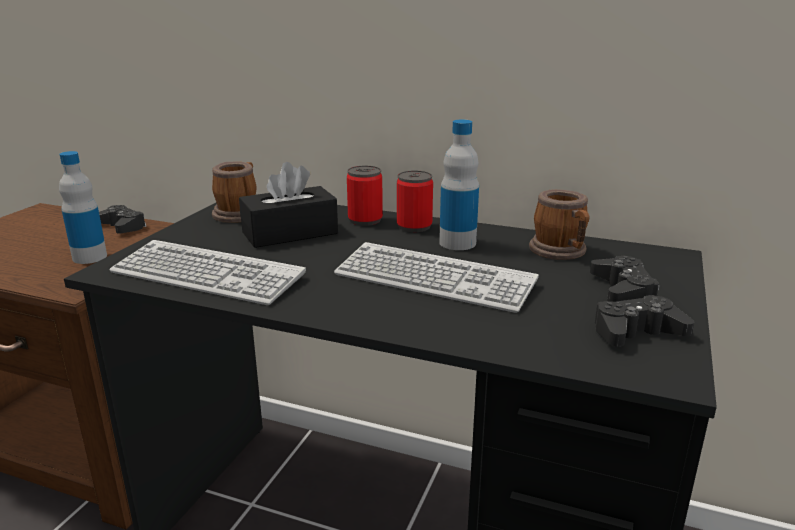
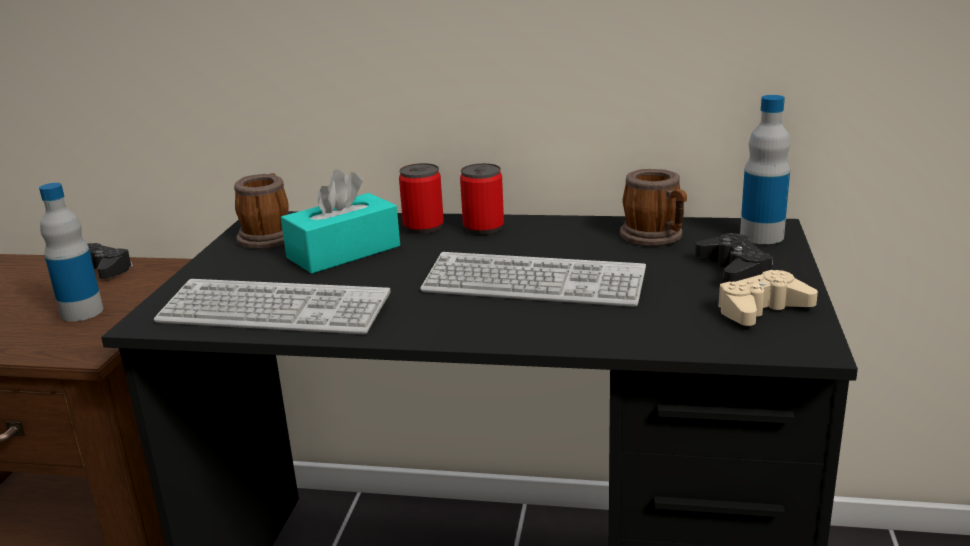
camera: 10 degrees left, 0 degrees up
(290, 233) = (344, 252): black tissue box -> turquoise tissue box
(457, 243) = (540, 241): bottle -> bottle (761, 236)
(636, 332) = (762, 309): black game controller -> beige game controller

